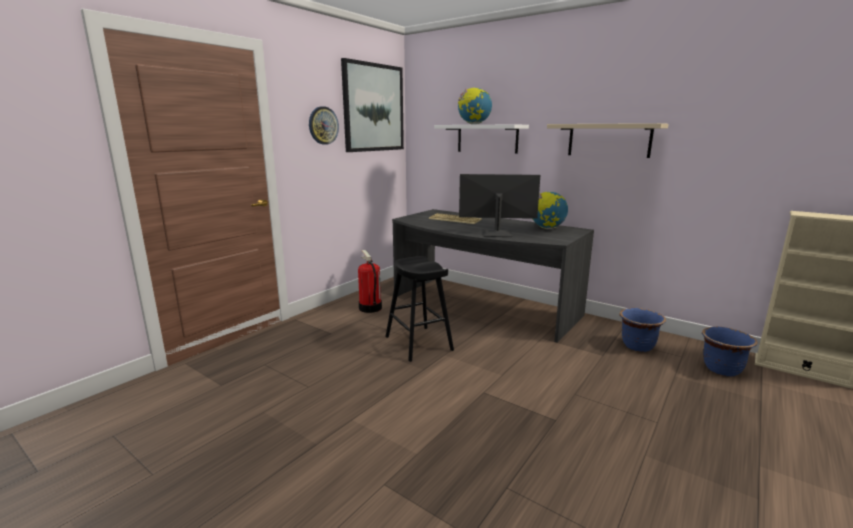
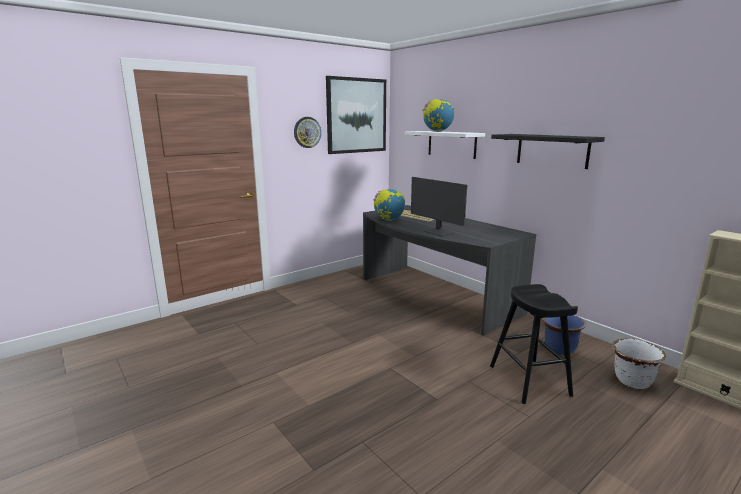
camera: 15 degrees right, 0 degrees up
(370, 308) = (337, 287): fire extinguisher -> none
(418, 343) = (360, 321): black stool -> black stool (529, 380)
(497, 234) = (438, 232): monitor -> monitor turned 150 degrees counterclockwise
(547, 228) = (491, 230): globe -> globe (389, 220)
(608, 140) = (552, 150): beige shelf -> black shelf
(721, 370) = (632, 382): blue planter -> white planter

